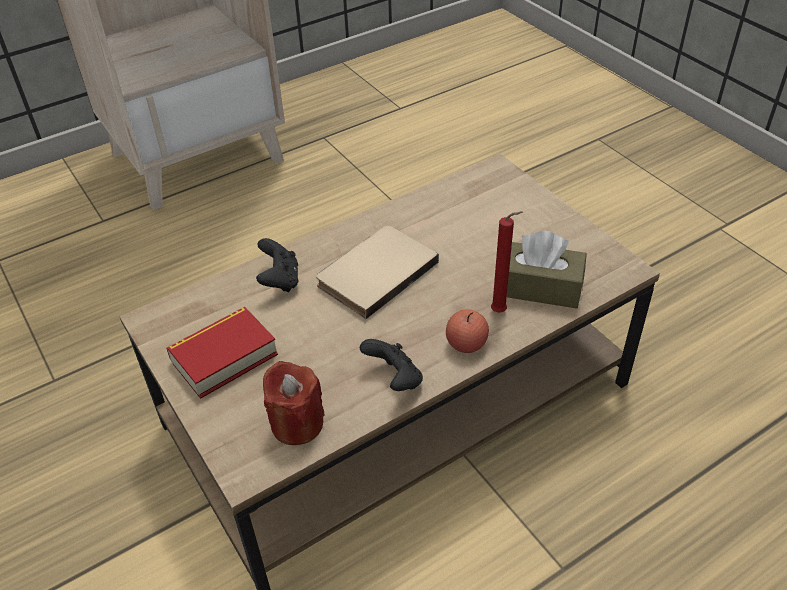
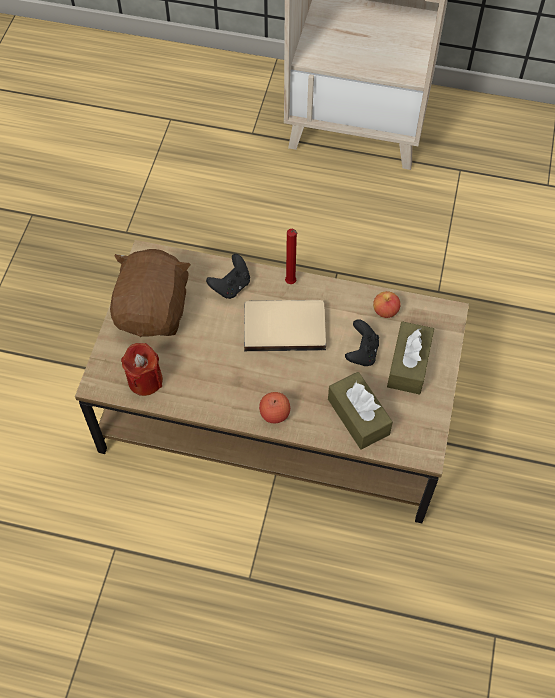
camera: 45 degrees right, 15 degrees up
(224, 357) = (154, 311): book -> brown plush toy
(394, 379) = (215, 400): black game controller -> black game controller (362, 353)
(445, 201) = (385, 311): none -> apple
(501, 312) = (317, 412): red candle -> red candle (291, 283)
(519, 221) = (409, 364): none -> brown tissue box

